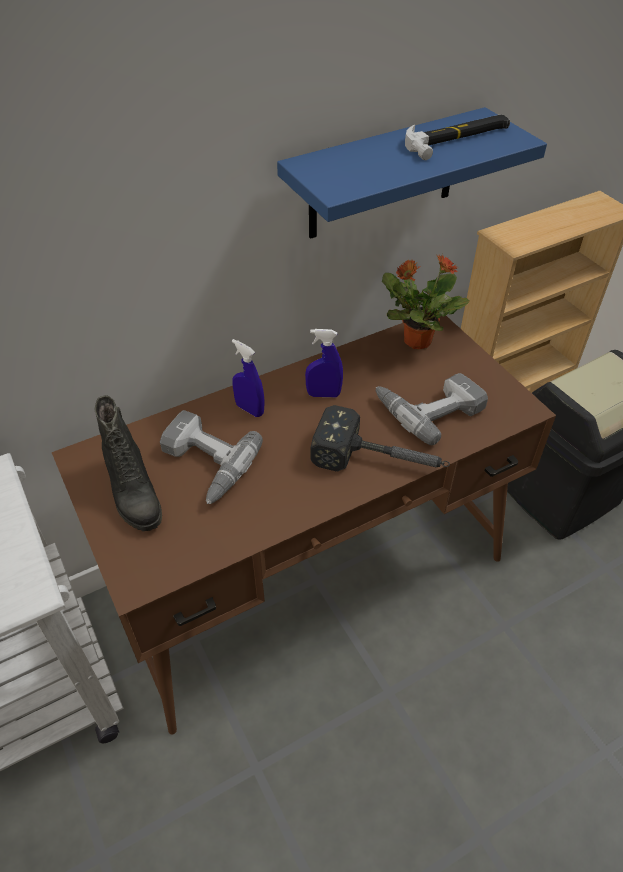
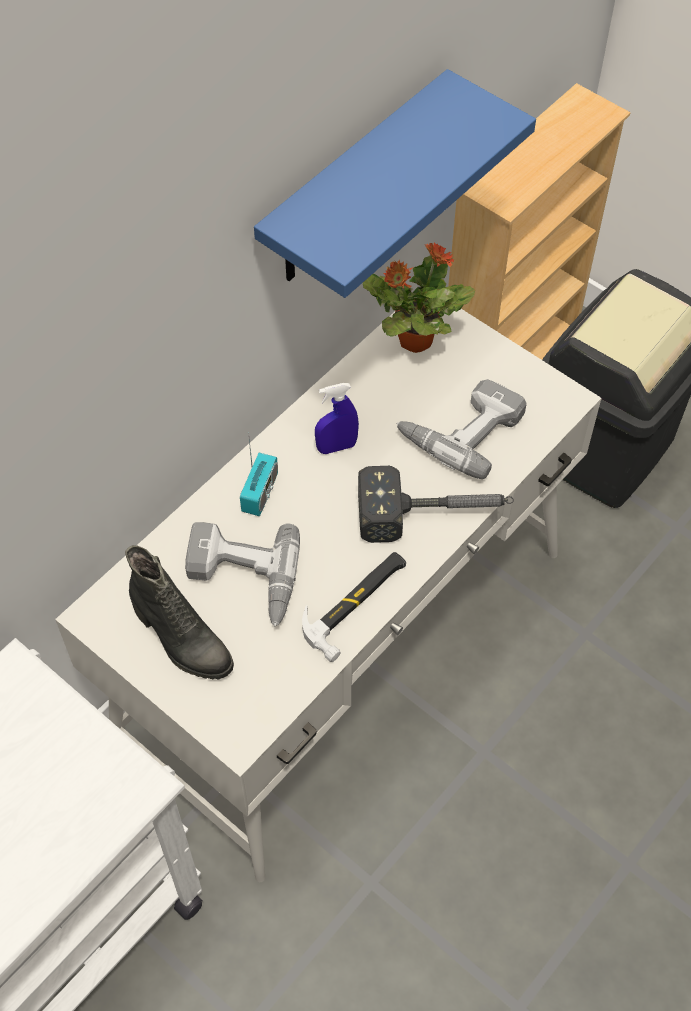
camera: 20 degrees left, 10 degrees up
(249, 409) = (260, 493): blue spray bottle -> radio
(311, 576) = (344, 647): brown desk -> white desk
(458, 139) = (438, 136): hammer -> hammer (356, 603)

